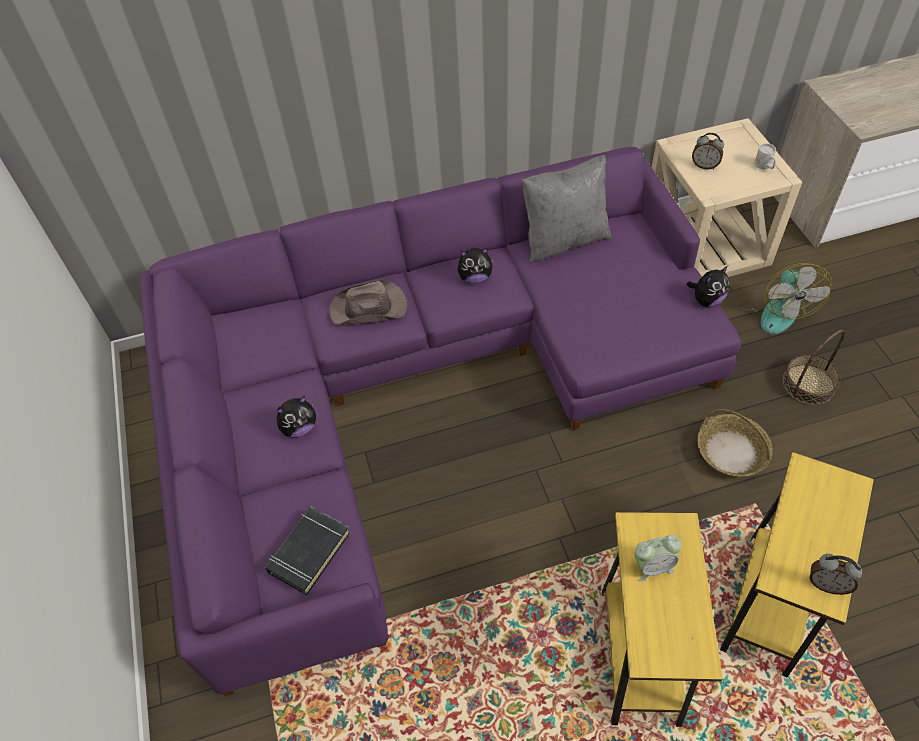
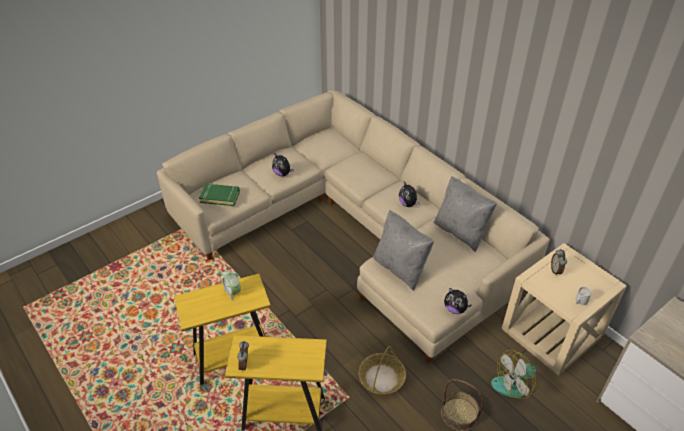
camera: 65 degrees right, 10 degrees down
(309, 552) = (220, 197): black book -> green book
(369, 308) = (363, 172): brown hat -> none
(419, 389) = (354, 229): purple sofa -> beige sofa
(607, 334) = (400, 268): none -> grey pillow

